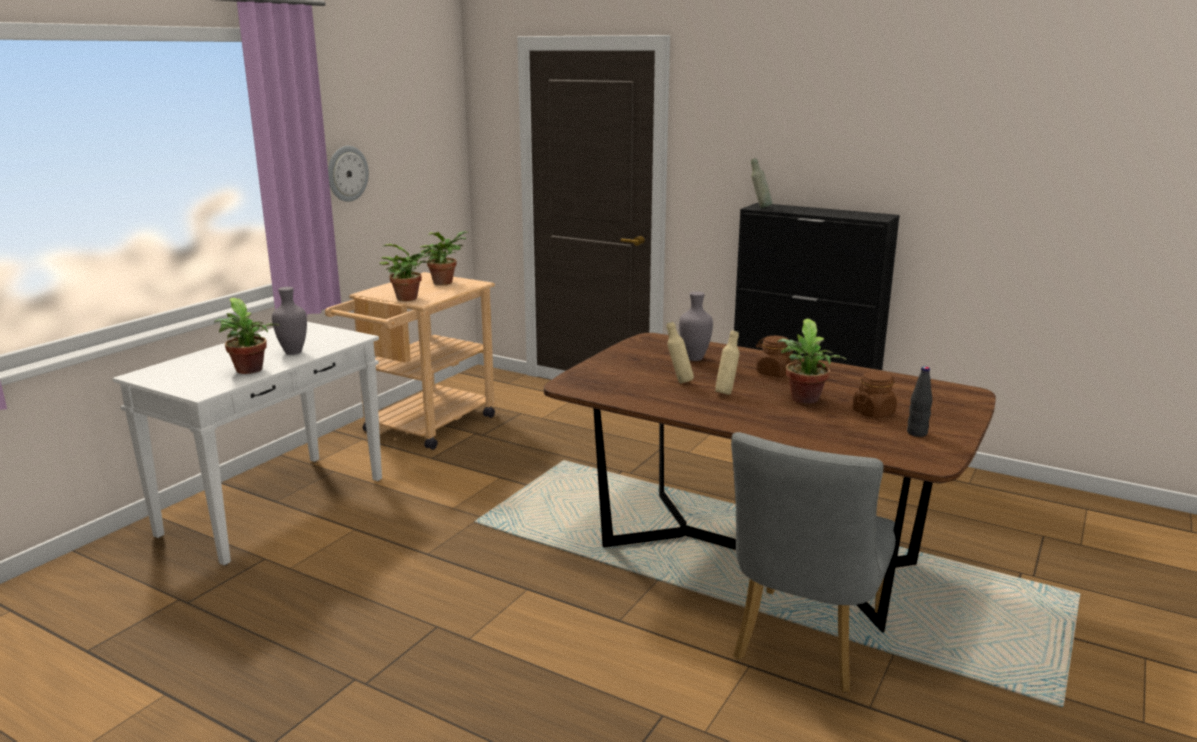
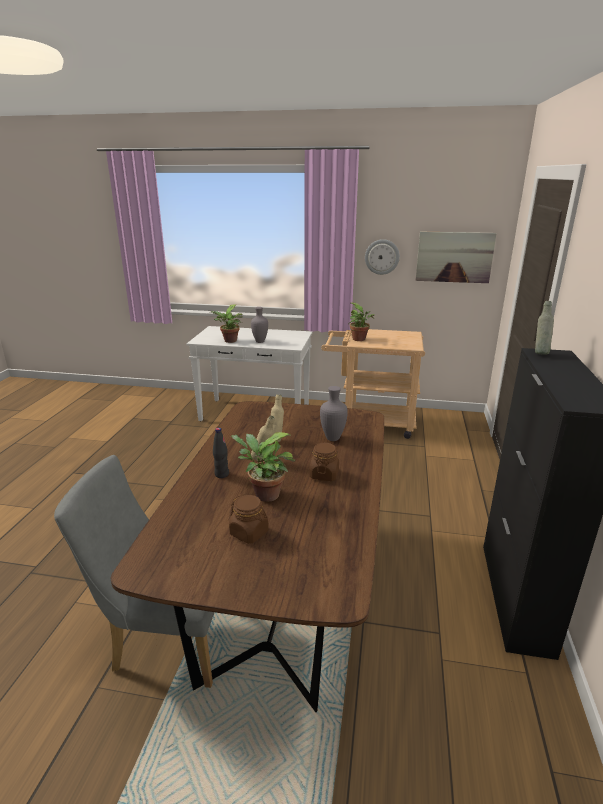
camera: 70 degrees right, 5 degrees up
(421, 160) = (454, 257): none -> picture
(444, 282) = (405, 339): potted plant -> none
(917, 433) = (205, 561): black bottle -> black bottle (221, 474)

